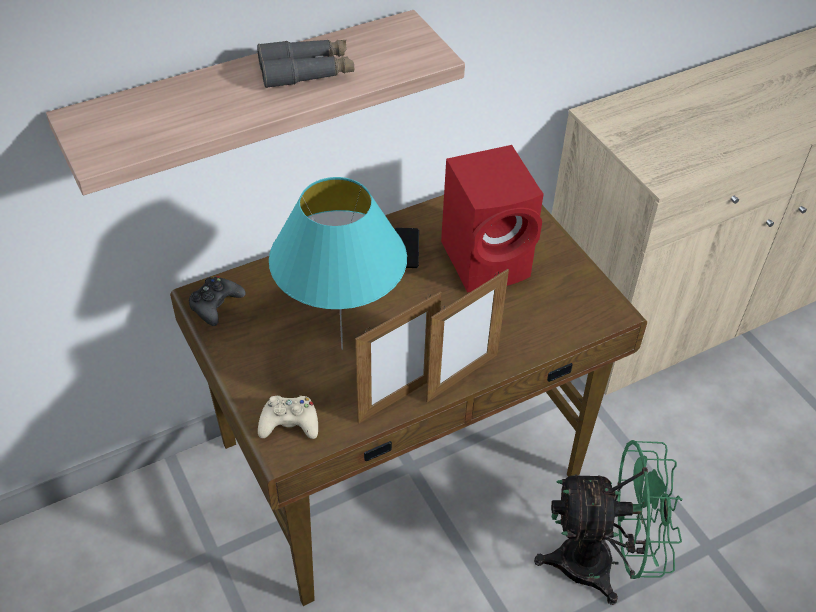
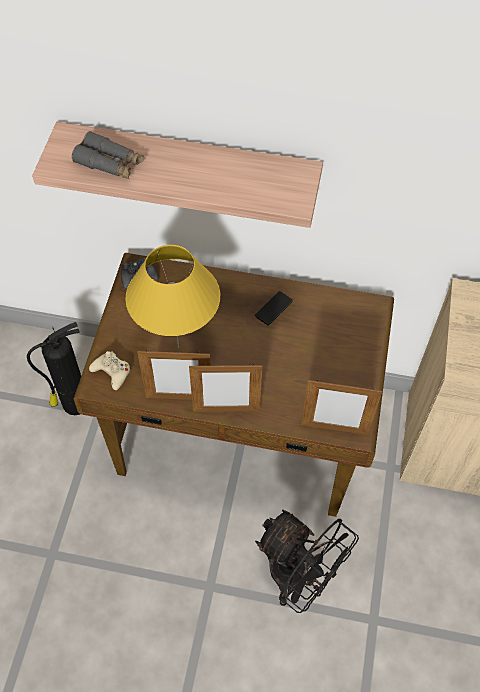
camera: 40 degrees right, 10 degrees up
(173, 566) = (74, 404): none -> fire extinguisher
(306, 71) = (212, 172): grey binoculars -> grey binoculars (110, 163)
(342, 349) = (178, 348): turquoise table lamp -> yellow table lamp
(488, 260) = (315, 348): red speaker -> none
(588, 323) = (334, 429): none -> picture frame
(601, 563) = (297, 577): green fan -> black fan

